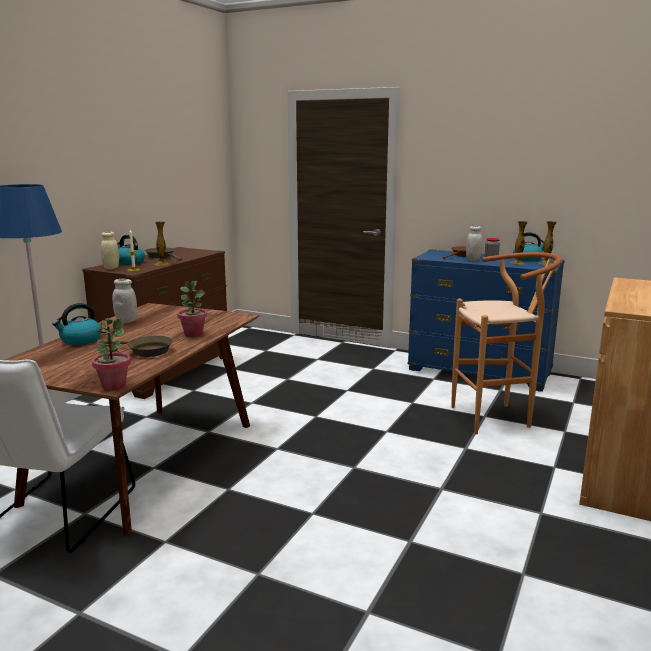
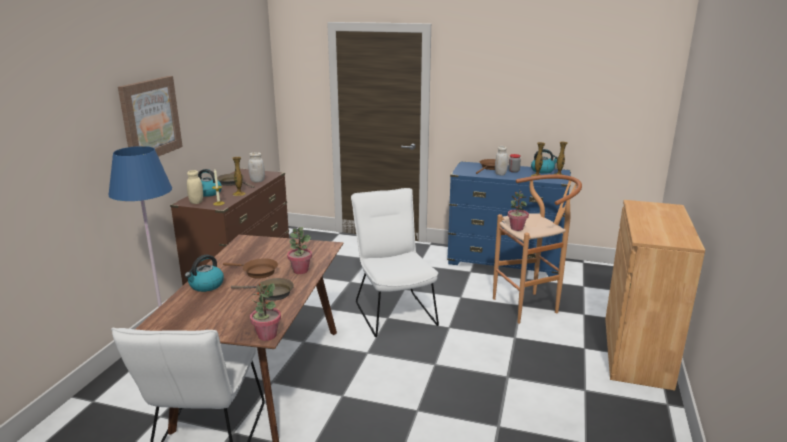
camera: 10 degrees left, 5 degrees up
(62, 168) = (150, 119): none -> picture
(126, 321) = (233, 259): white jar -> white jar (257, 181)
(144, 333) = (257, 272): none -> brown frying pan
(325, 410) = (393, 310): none -> white chair
(477, 313) = (516, 228): none -> potted plant

